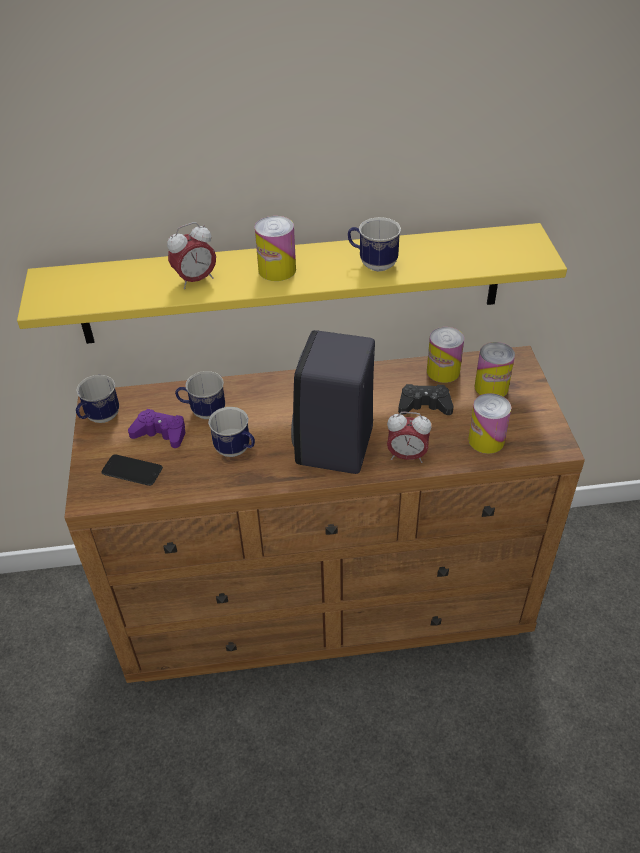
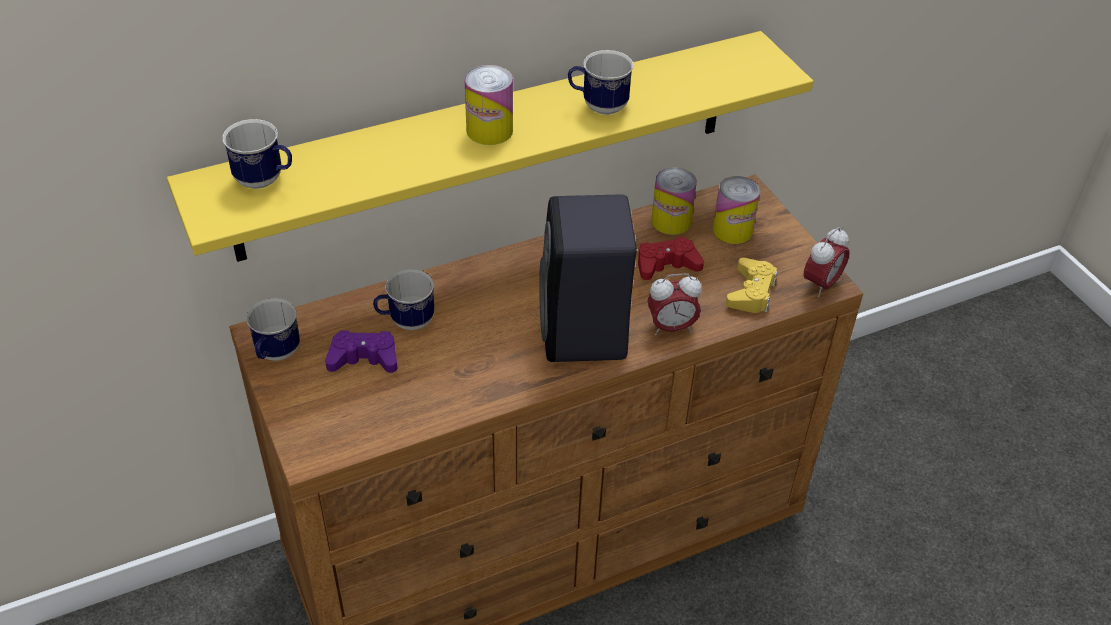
camera: 20 degrees left, 0 degrees up
(132, 471) = (349, 411): phone -> none
(195, 280) = (396, 158): alarm clock -> alarm clock (821, 284)
(236, 451) = (469, 361): mug -> mug (265, 181)
(424, 405) = (666, 265): black game controller -> red game controller
(486, 440) = (751, 292): can -> yellow game controller

